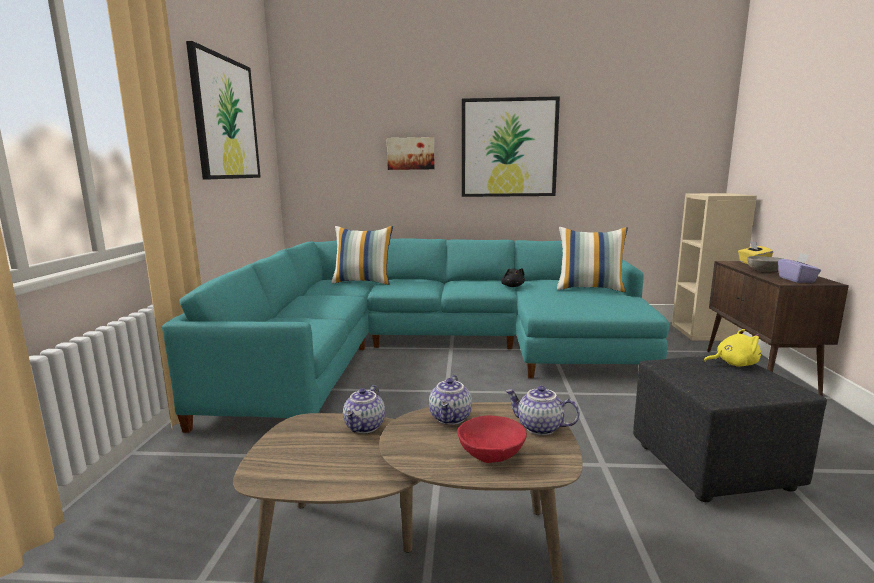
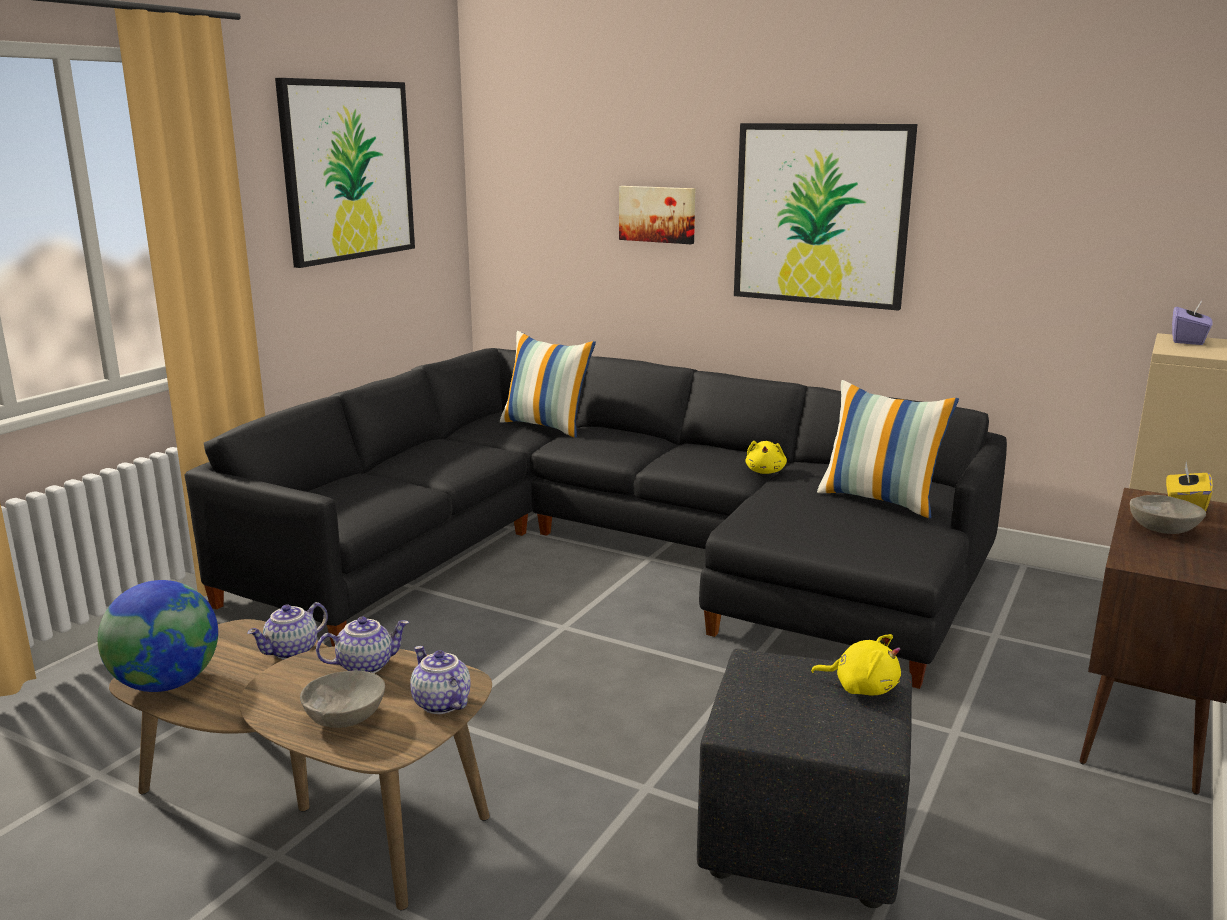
camera: 25 degrees right, 5 degrees up
(290, 474) = (166, 683): none -> globe
(430, 350) = (616, 554): turquoise sofa -> black sofa
(451, 418) = (365, 665): teapot -> teapot turned 150 degrees counterclockwise
(492, 454) = (346, 718): red bowl -> grey bowl
(512, 286) = (765, 471): black plush toy -> yellow plush toy
(796, 280) = (1170, 562): purple tissue box -> purple tissue box (1188, 340)

